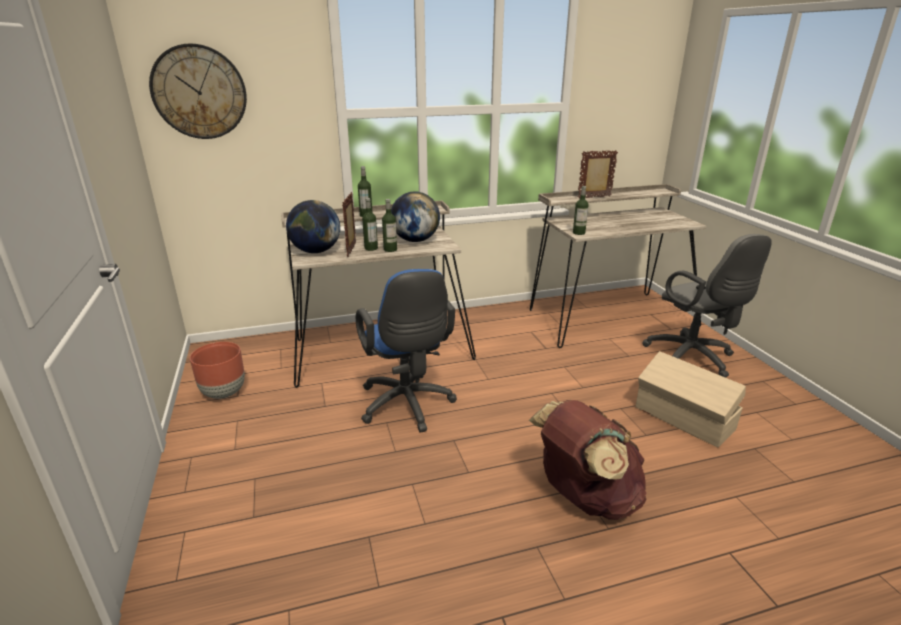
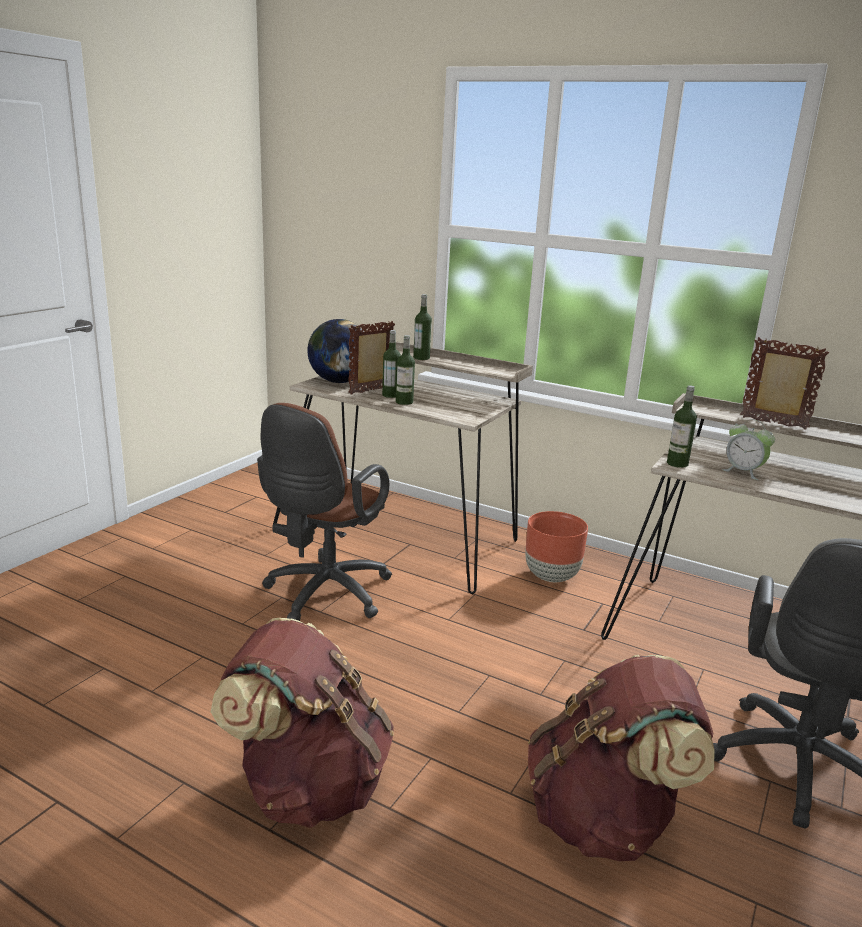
camera: 45 degrees right, 5 degrees down
(199, 92) = (313, 189): wall clock -> none
(223, 393) = (220, 505): brown planter -> brown planter (550, 576)
(407, 406) = (324, 595): blue office chair -> brown office chair
(415, 240) = (452, 403): globe -> none
(605, 227) = (743, 472): none -> alarm clock
(684, 419) = (605, 818): beige storage box -> brown backpack

